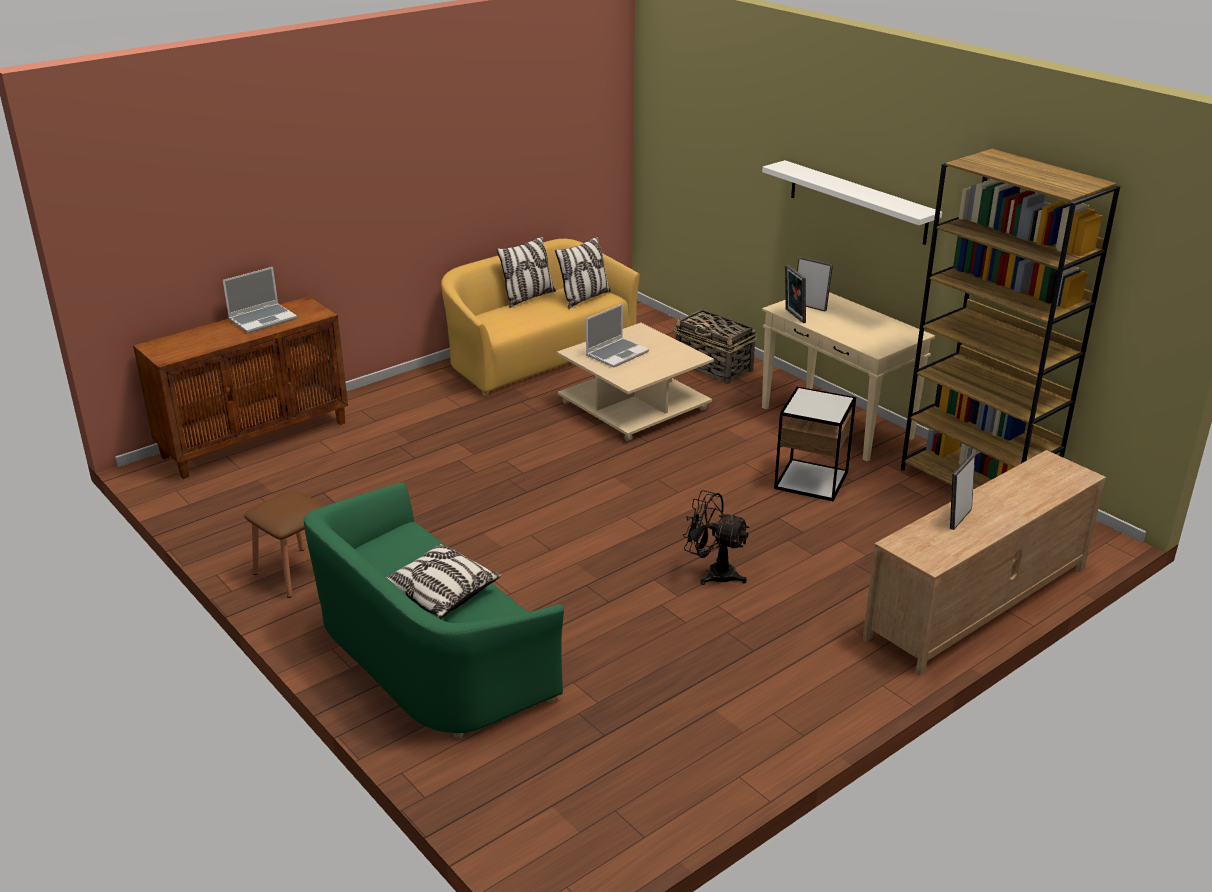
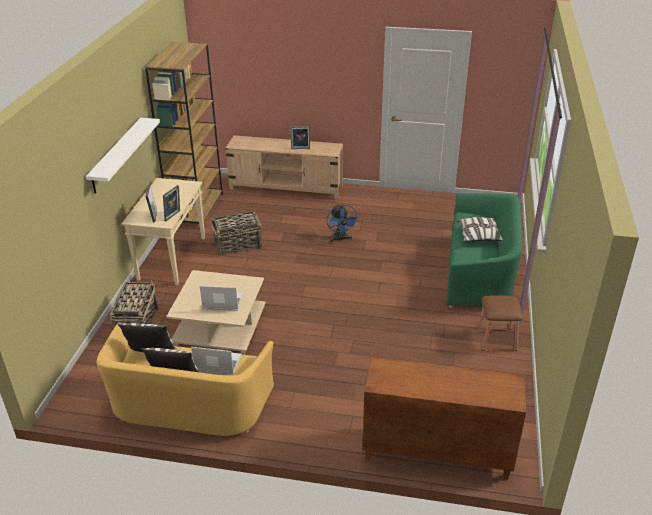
camera: 130 degrees left, 5 degrees up
(263, 319) = (419, 383): laptop -> laptop (217, 364)
(713, 573) = (341, 239): black fan -> blue fan
(811, 480) = (238, 245): side table -> basket

